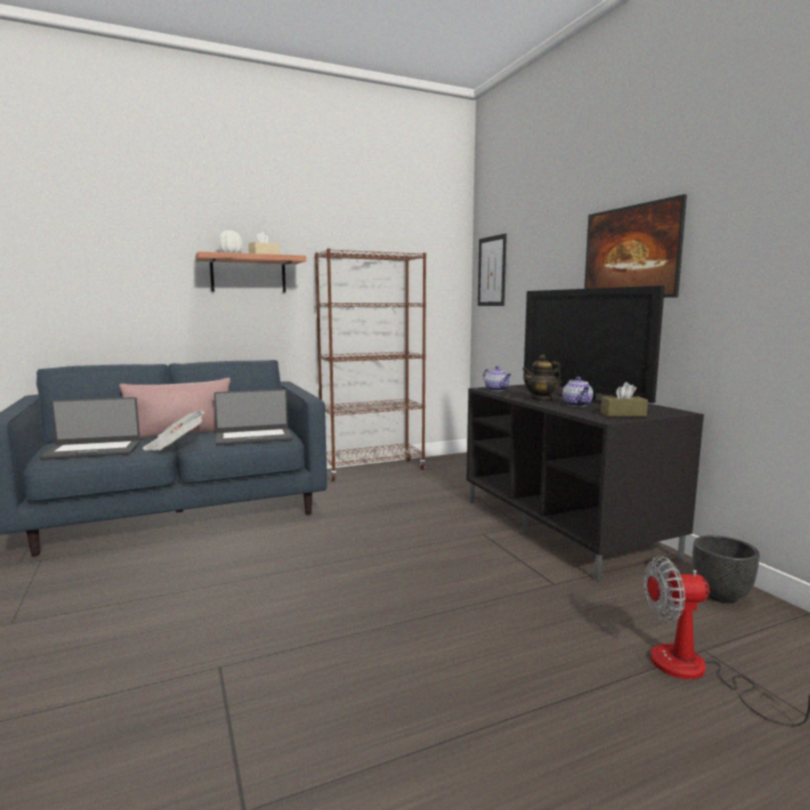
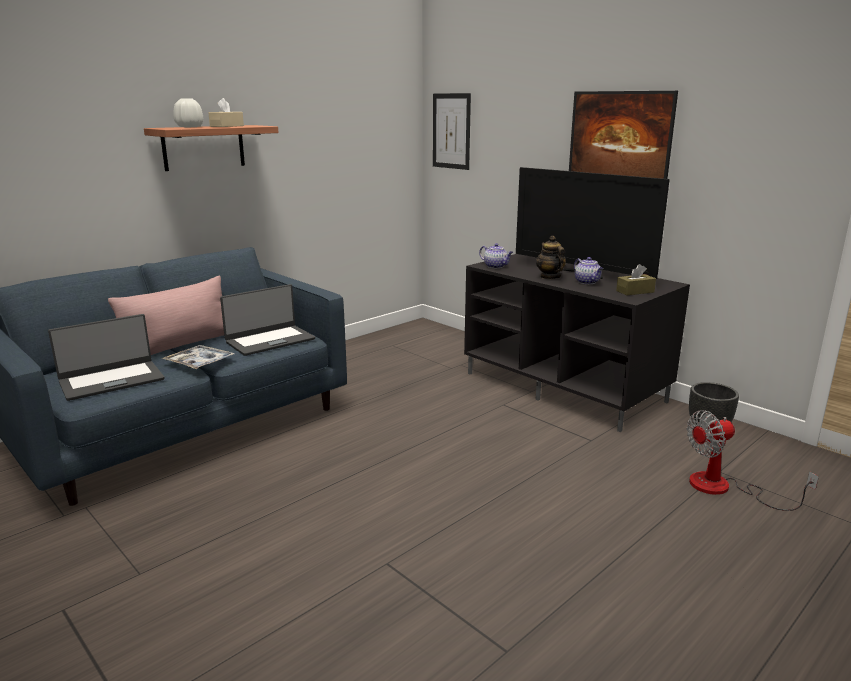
camera: 20 degrees left, 10 degrees up
(175, 446) = (199, 363): newspaper -> tray
(373, 470) = (346, 351): brown bookcase -> none
(541, 399) = (550, 277): teapot -> teapot turned 120 degrees clockwise

